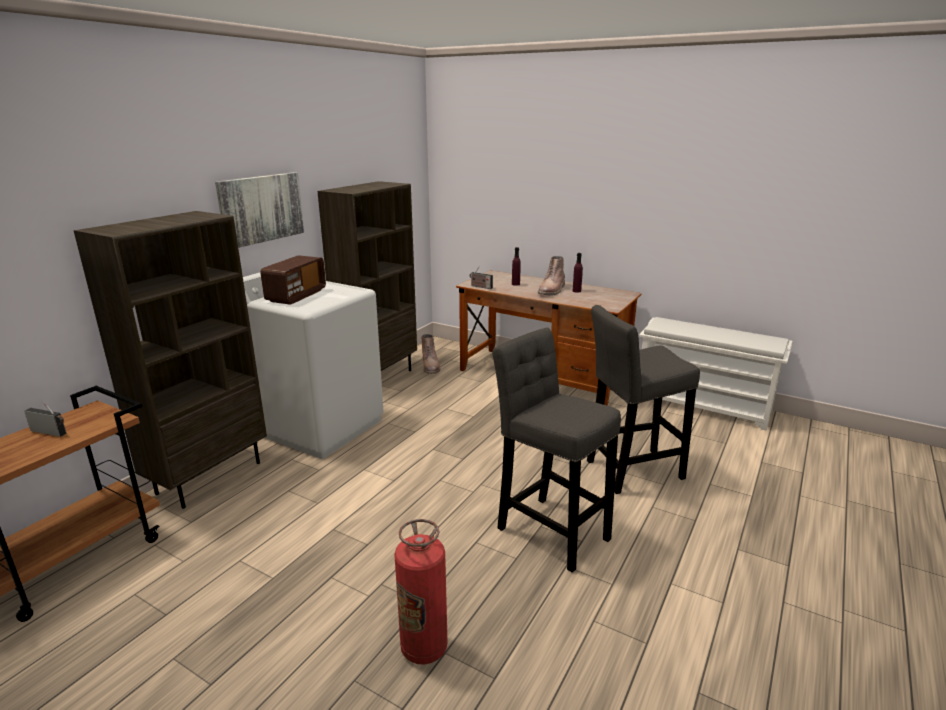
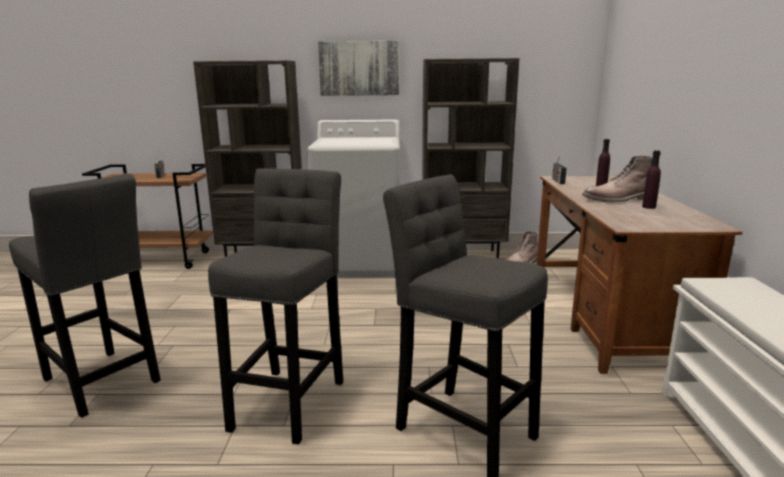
camera: 60 degrees right, 5 degrees down
(296, 296) = (346, 139): radio -> none
(424, 647) = (102, 383): fire extinguisher -> grey stool

